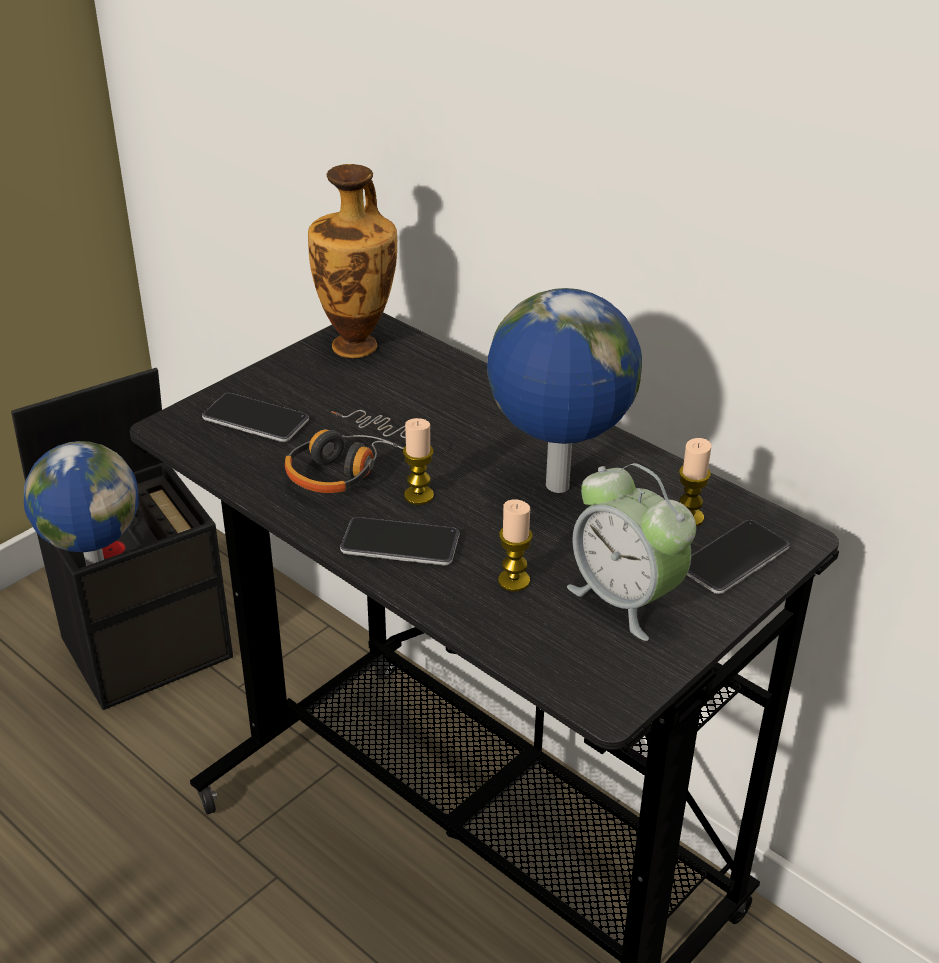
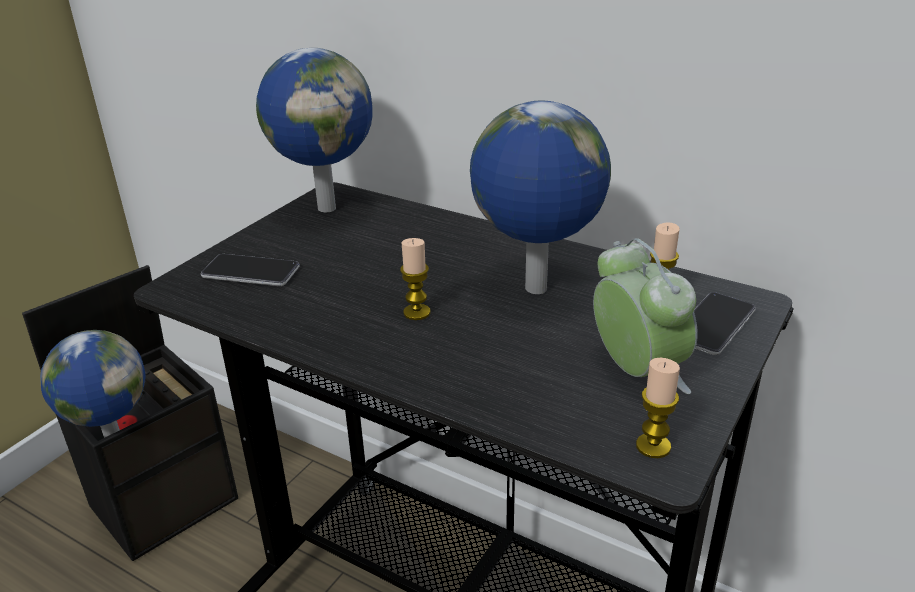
camera: 10 degrees left, 5 degrees down
(349, 465) = (346, 296): headphones -> none
(357, 344) = (326, 207): vase -> globe
(400, 544) = (413, 354): phone -> none
(514, 581) = (529, 371): candle -> candle (653, 446)
(625, 600) = (637, 372): alarm clock -> alarm clock turned 150 degrees counterclockwise

